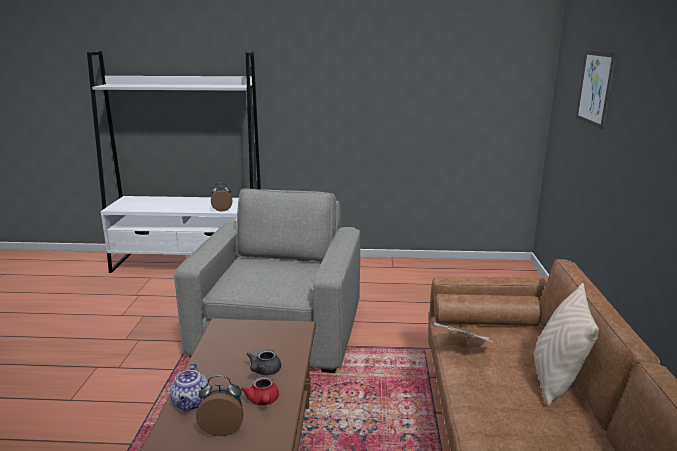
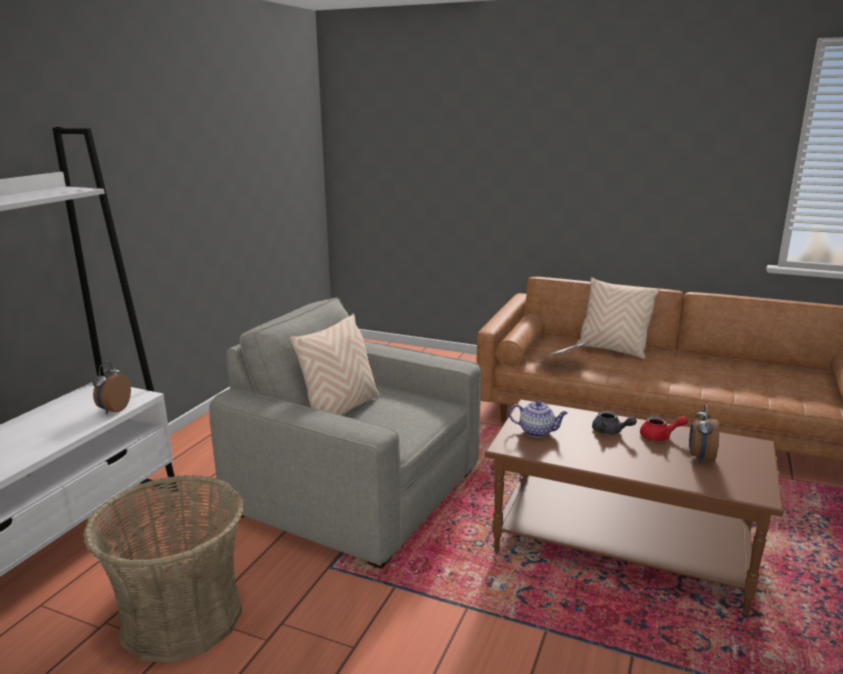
camera: 70 degrees left, 0 degrees up
(143, 311) = (182, 617): none -> basket
(191, 403) = (661, 471): teapot -> teapot (537, 432)
(265, 263) = (341, 410): none -> beige pillow
(595, 88) = (424, 140): picture -> none

